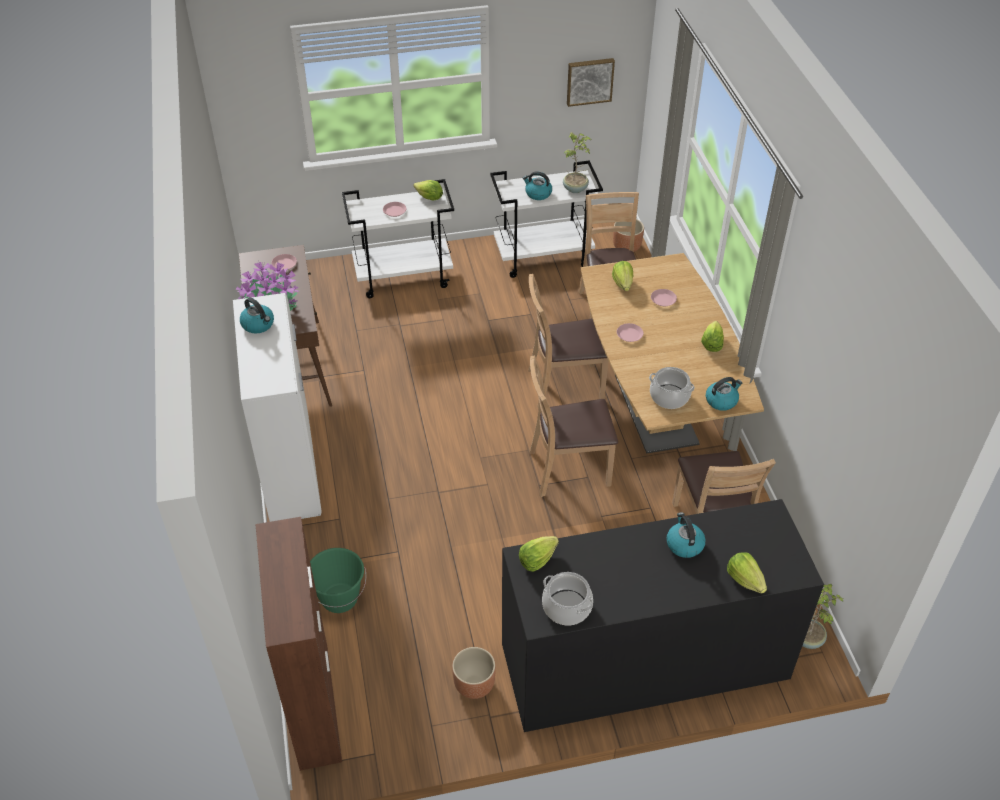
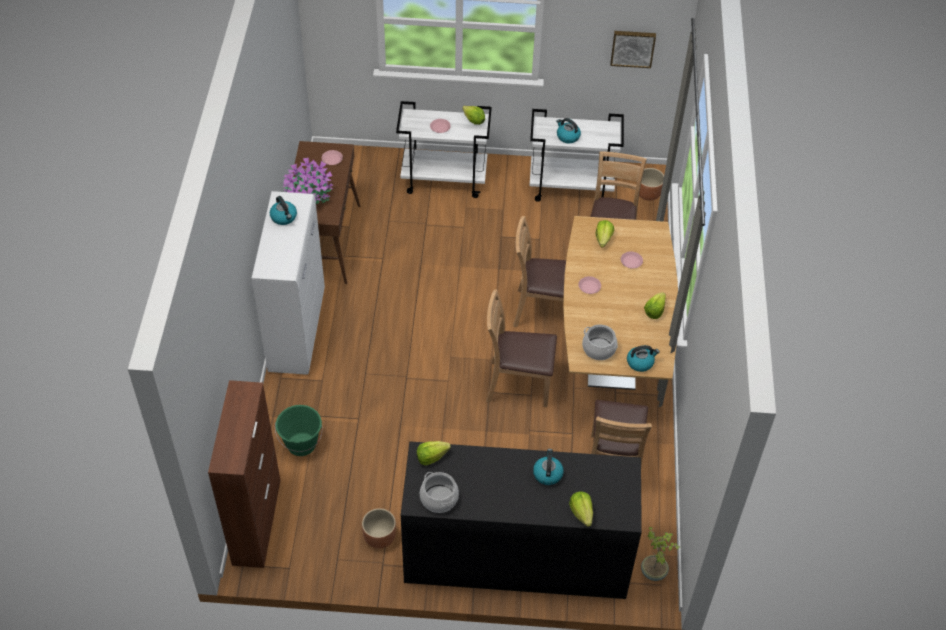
camera: 15 degrees right, 5 degrees up
(576, 189) = (602, 139): potted plant -> none

